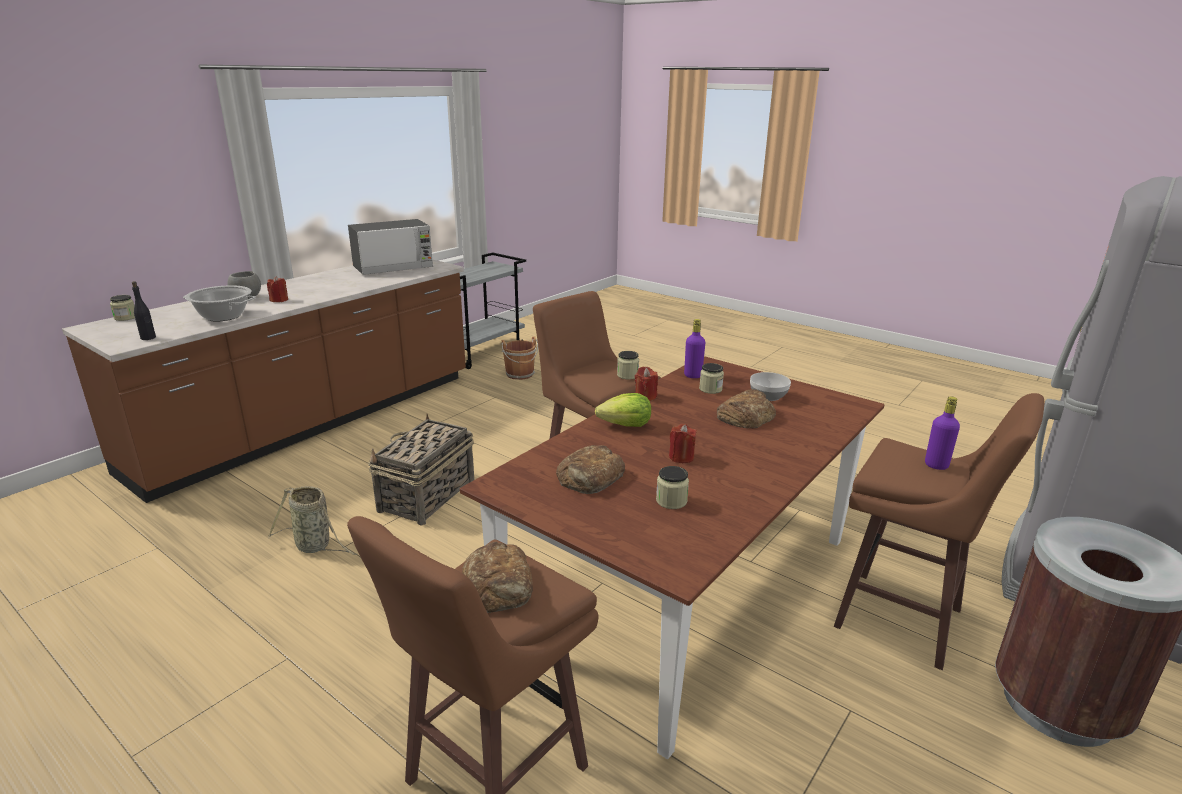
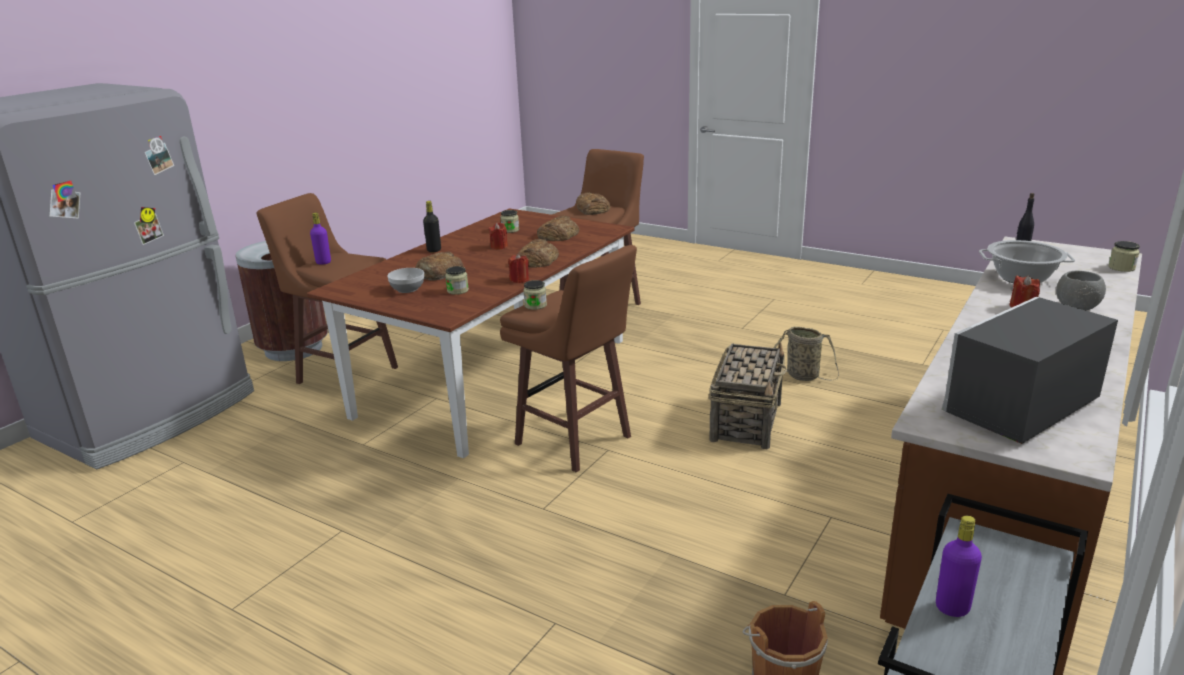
camera: 175 degrees right, 0 degrees up
(626, 425) = (536, 260): lettuce -> bread
(693, 375) = (469, 302): purple bottle -> purple bottle (952, 608)
(778, 460) = (434, 250): none -> black bottle

